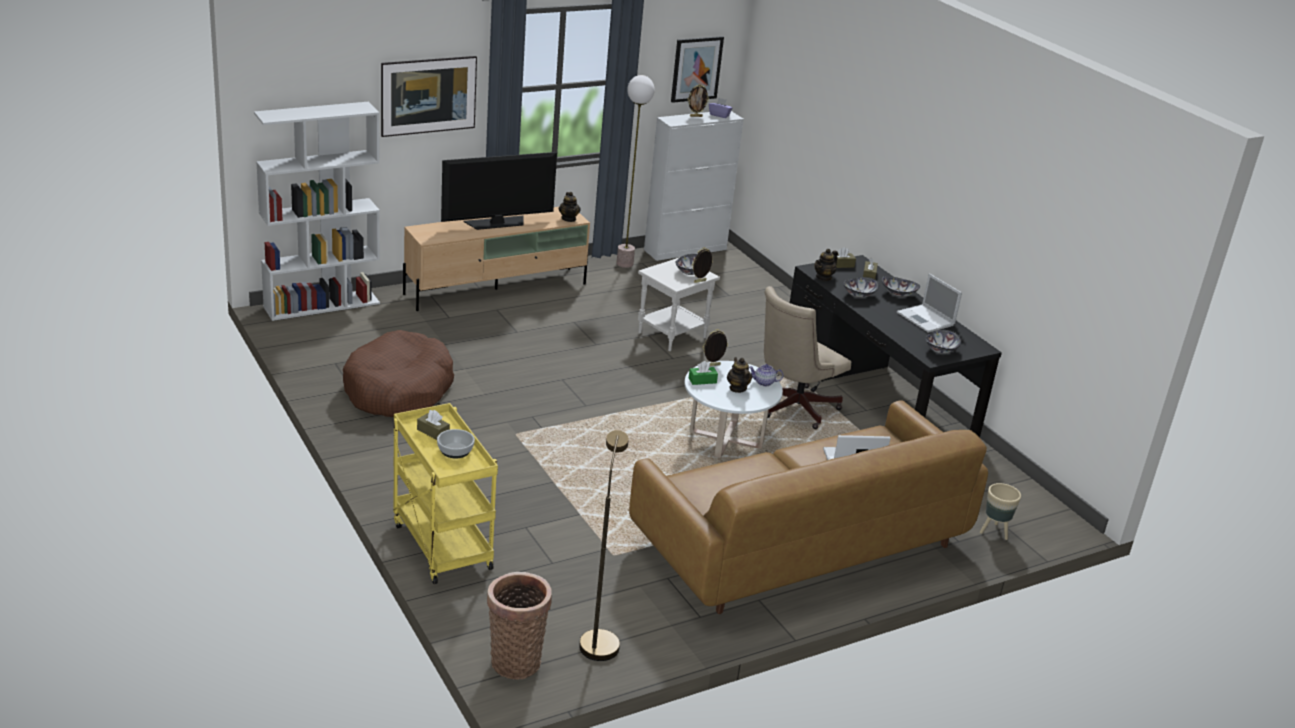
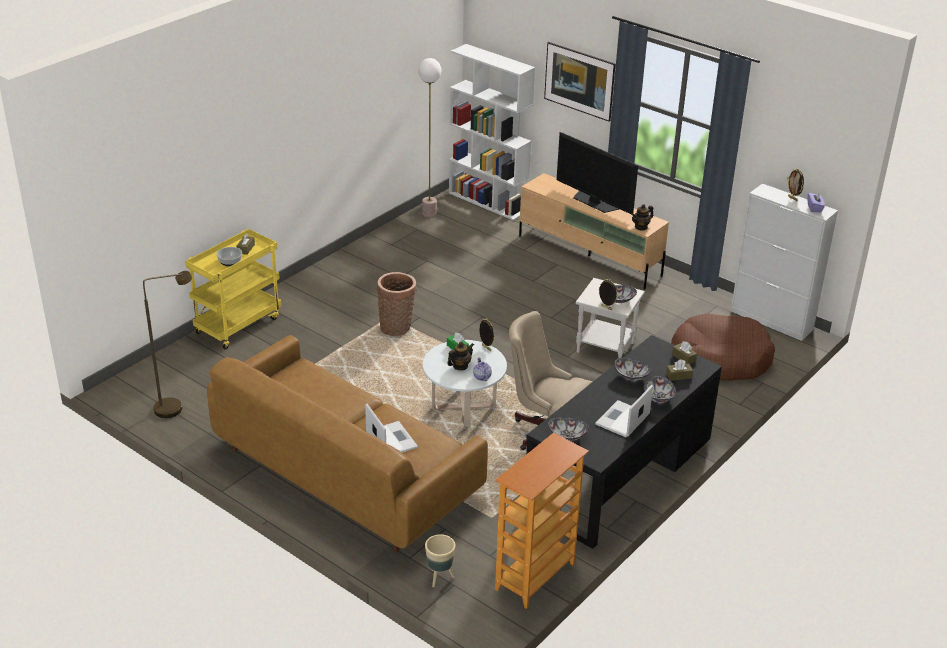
camera: 70 degrees right, 5 degrees up
(398, 390) = (405, 260): brown dog bed -> brown dog bed (720, 359)
(515, 660) = (139, 381): basket -> basket (397, 327)
(624, 263) = (704, 298): floor lamp -> floor lamp (429, 213)
(696, 68) = (810, 155): picture -> none
(824, 277) = (645, 352): teapot -> none
(1008, 480) = (535, 577): none -> bookcase

